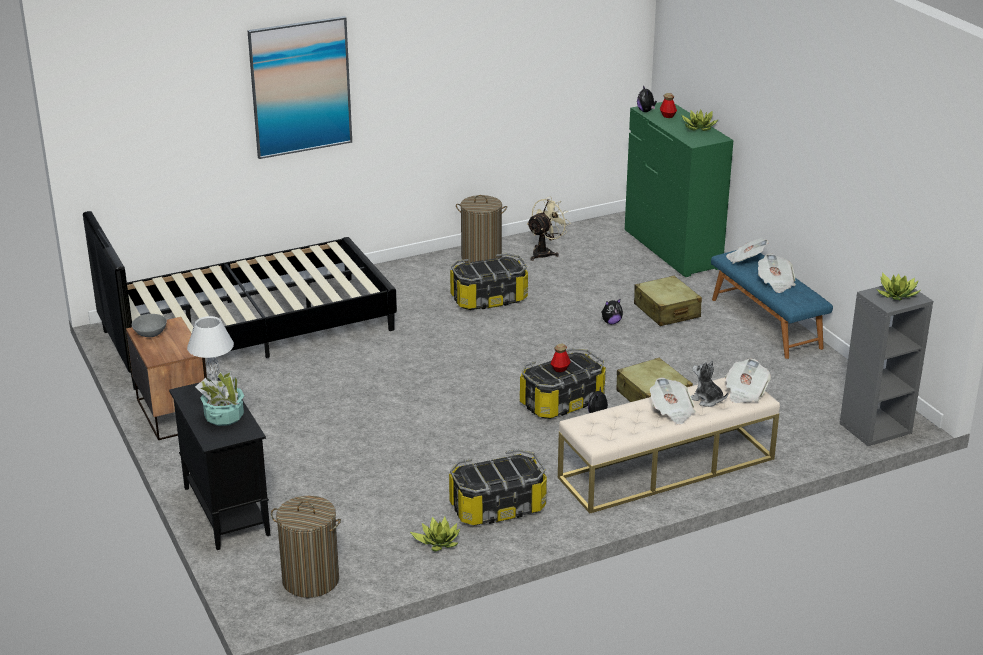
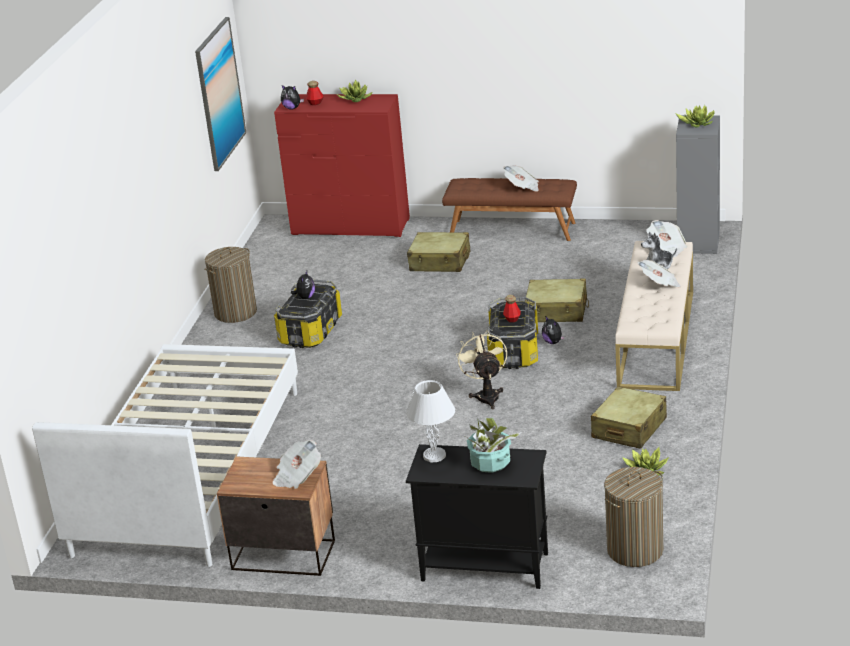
camera: 50 degrees left, 0 degrees up
(150, 333) = (247, 481): grey bowl -> none
(248, 330) = (189, 470): black bed -> white bed
(300, 87) = (101, 201): picture -> picture (219, 93)
(497, 508) = (629, 429): storage box -> beige suitcase
(545, 252) = (272, 281): beige fan -> beige fan (486, 395)
(611, 322) = (424, 290): plush toy -> plush toy (305, 297)
(672, 249) = (350, 226): green dresser -> red dresser
(745, 260) = (472, 186): newspaper -> newspaper (297, 476)
(766, 323) = (512, 230): blue bench -> brown bench

